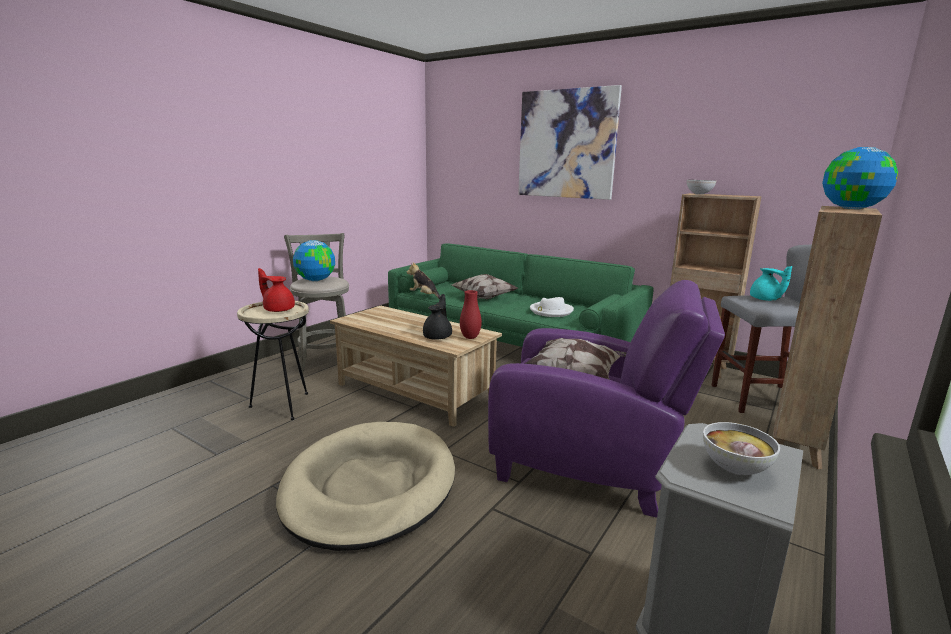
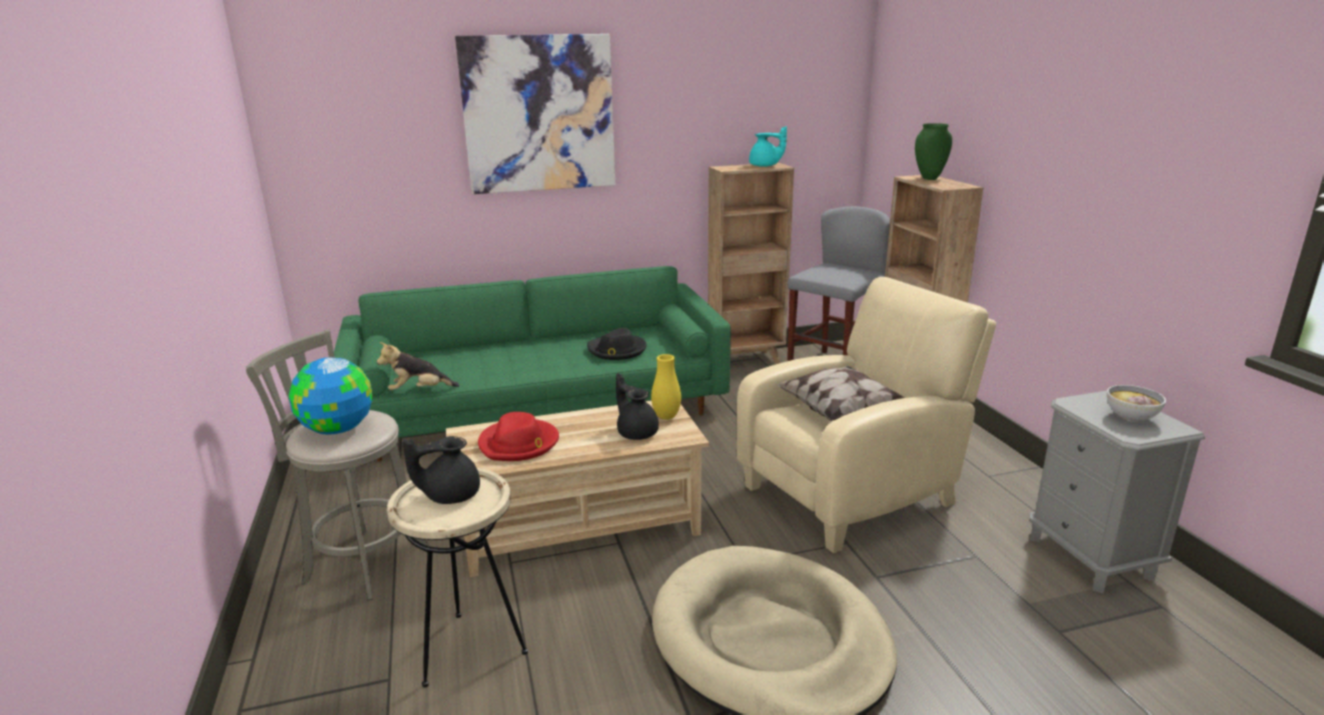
camera: 50 degrees left, 5 degrees up
(278, 309) = (450, 495): red teapot -> black teapot
(385, 320) = (519, 444): none -> red hat
(470, 337) = (666, 417): red vase -> yellow vase
(484, 297) = (500, 362): pillow -> none
(551, 311) = (617, 350): white hat -> black hat
(591, 464) = (854, 493): purple armchair -> beige armchair
(699, 194) = (731, 168): bowl -> none
(765, 299) = (829, 271): turquoise teapot -> turquoise teapot (765, 166)
(851, 208) = (930, 179): globe -> green vase

